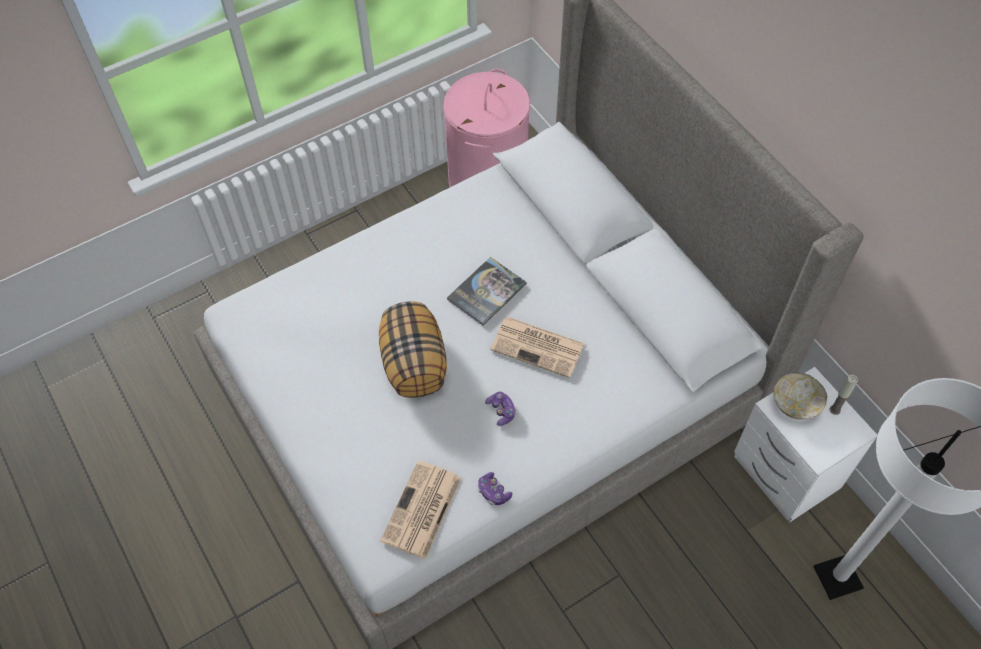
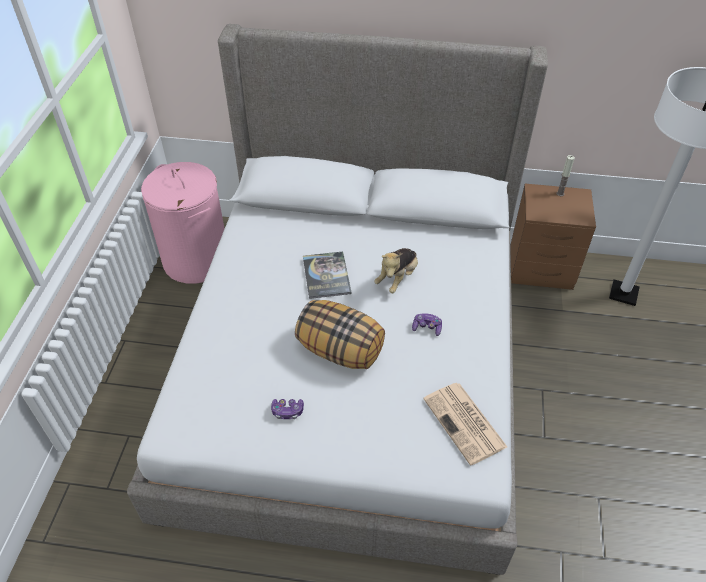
camera: 50 degrees left, 10 degrees down
(493, 492) = (486, 373): game controller -> game controller (287, 411)
(539, 347) = (397, 278): newspaper -> plush toy
(786, 474) = (542, 270): white nightstand -> brown nightstand
(794, 405) = (542, 206): bowl -> none

